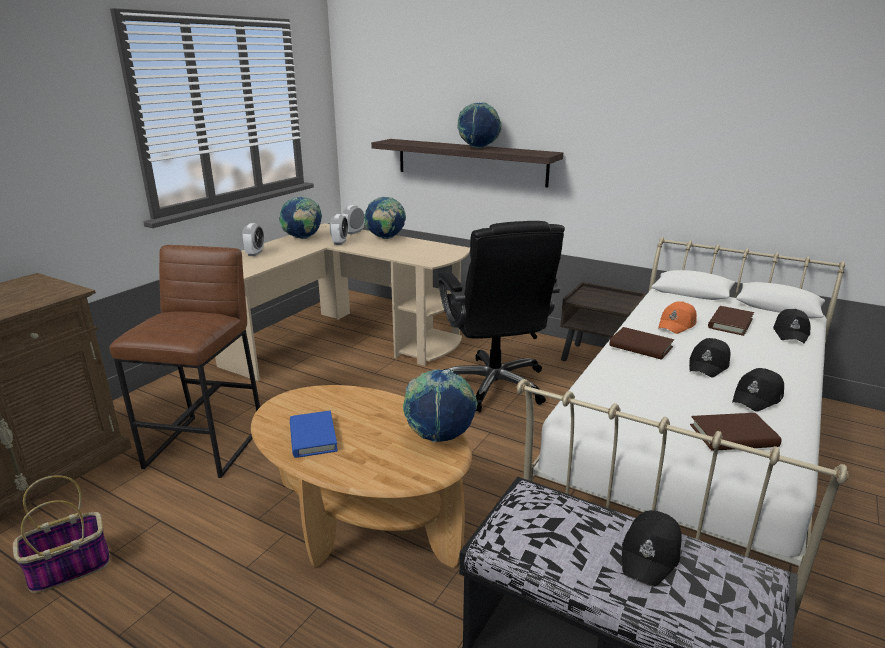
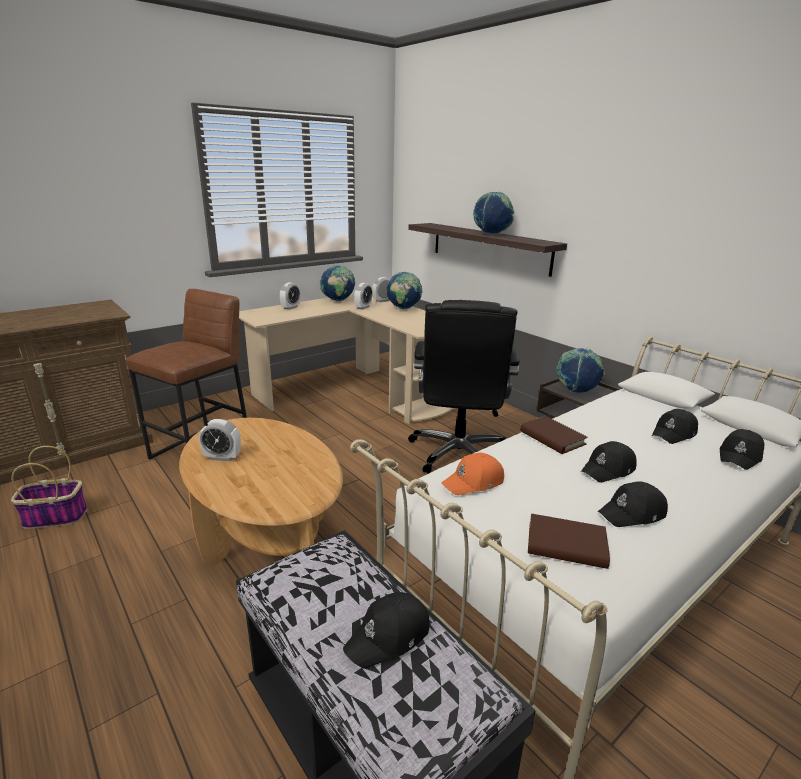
camera: 20 degrees right, 0 degrees up
(313, 437) = (222, 457): blue book -> alarm clock
(439, 437) = (318, 480): globe -> globe (576, 391)
(677, 325) = (612, 424): orange cap -> orange cap (474, 482)
(730, 323) = (674, 433): brown book -> black cap

